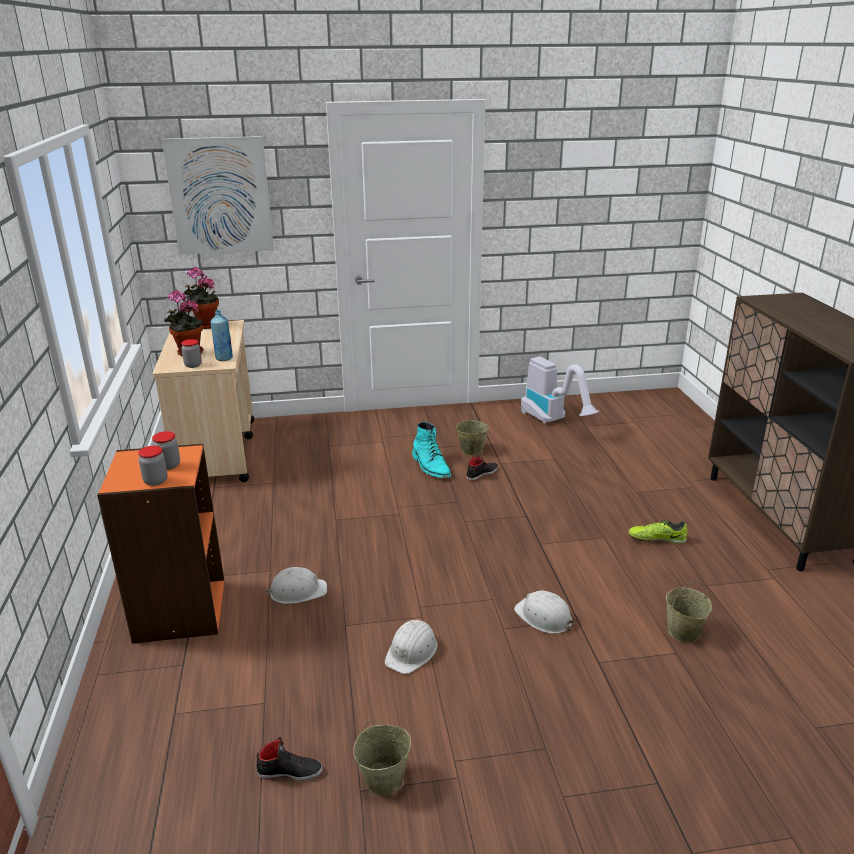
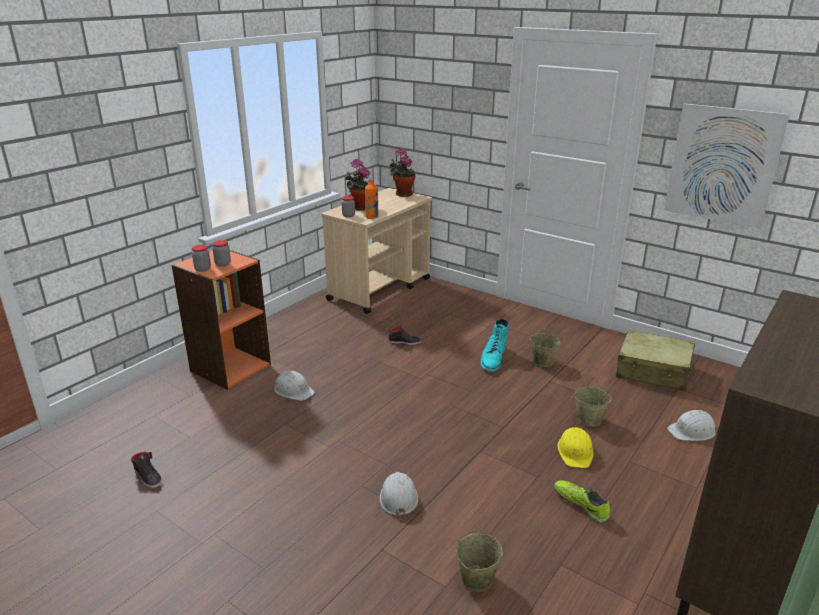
camera: 45 degrees right, 0 degrees up
(220, 196) = (431, 96): picture -> picture (722, 165)
(224, 358) = (372, 217): blue bottle -> orange bottle
(385, 779) = (173, 514): beige bucket -> beige bucket (590, 420)
(412, 651) = (292, 461): white hard hat -> white hard hat (692, 431)
(482, 473) = (522, 381): black shoe -> black shoe (405, 342)
(554, 421) = (653, 371): vacuum cleaner -> beige suitcase
(598, 505) = (575, 452): none -> yellow hard hat

